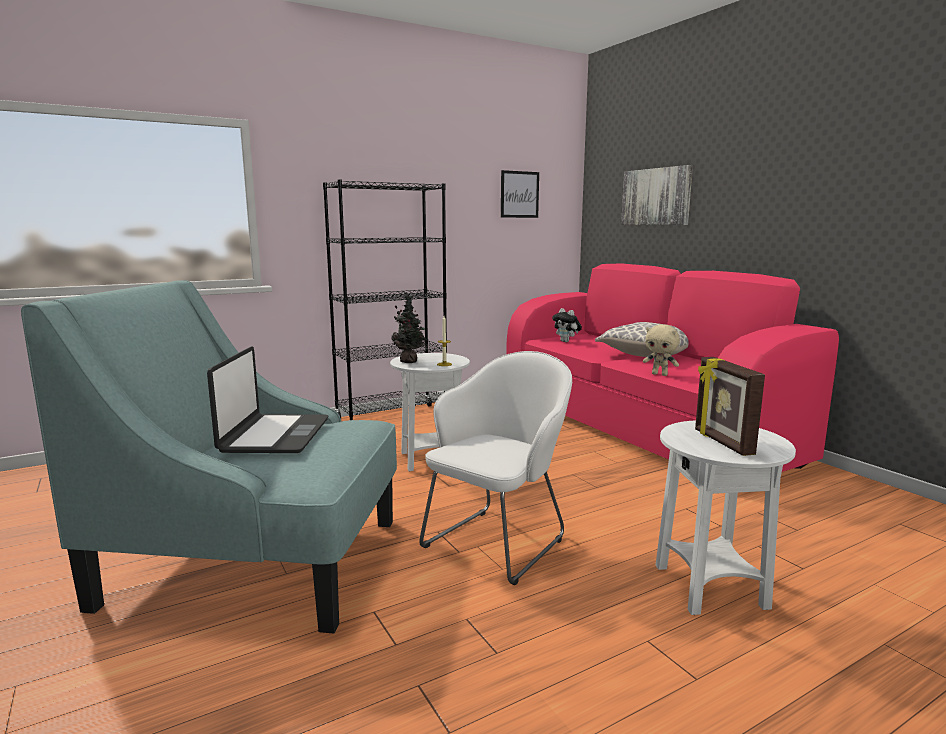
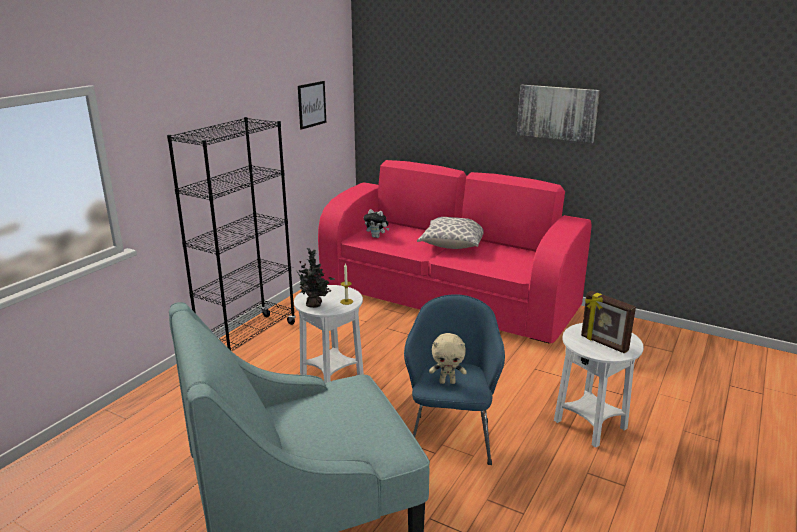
camera: 30 degrees left, 10 degrees up
(274, 435) = (320, 420): laptop -> none
(499, 540) = (451, 434): white armchair -> blue armchair
(656, 197) = (434, 106): picture -> picture (557, 113)
(660, 374) = (484, 268): beige plush toy -> beige plush toy (447, 382)

